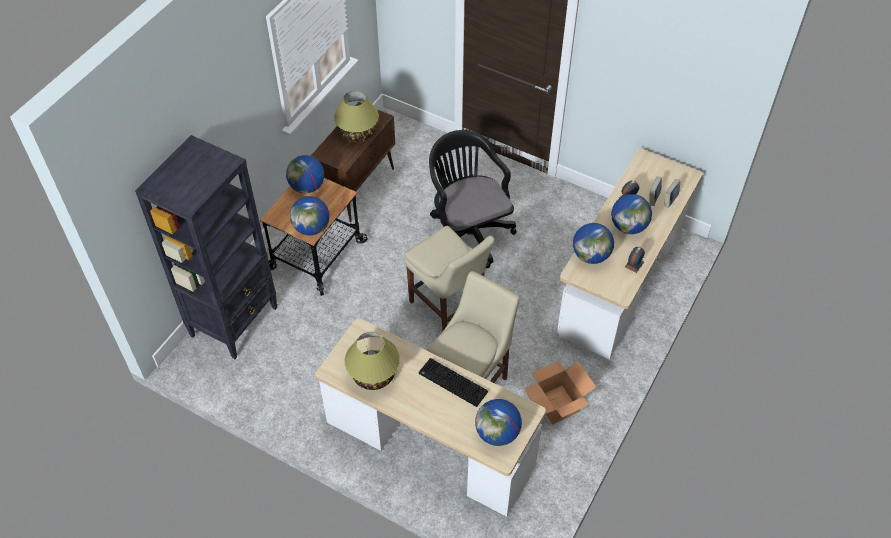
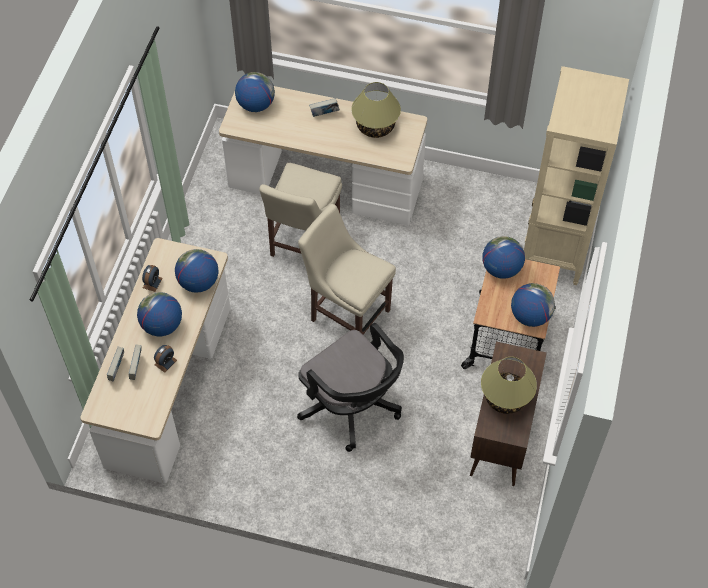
camera: 165 degrees right, 5 degrees up
(235, 321) = (554, 250): black bookcase -> beige bookcase
(424, 402) = (324, 115): none -> book
(451, 383) = (305, 134): keyboard -> none
(558, 405) = (217, 242): cardboard box -> none

